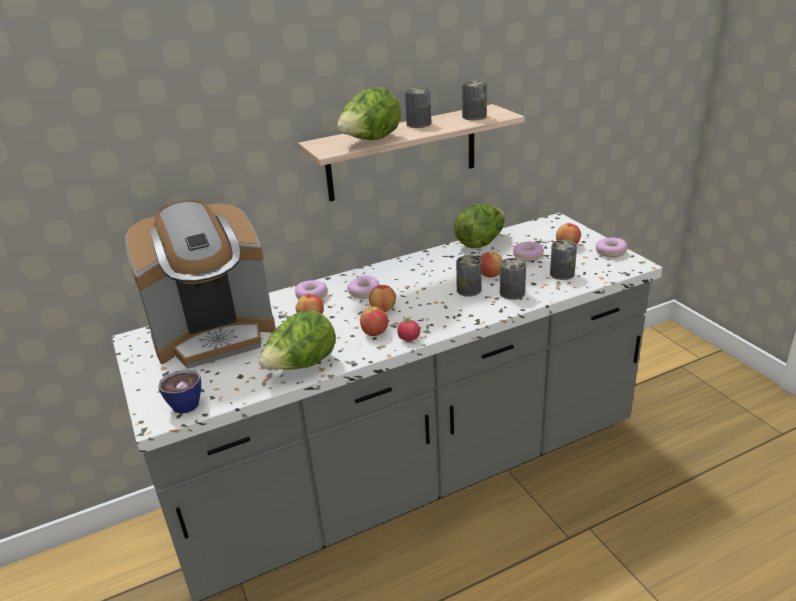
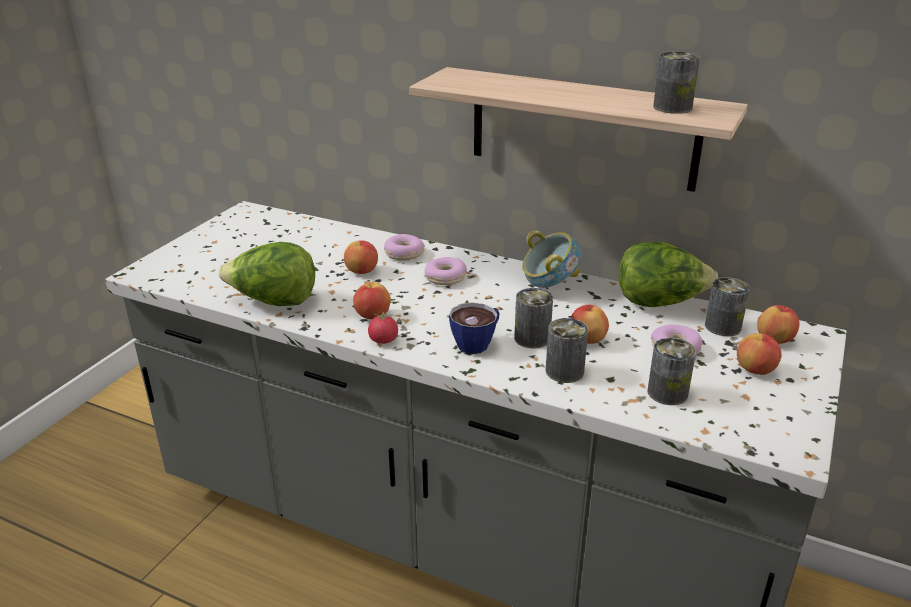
camera: 50 degrees right, 0 degrees up
(186, 401) = (174, 273): cup -> cup (478, 342)
(215, 334) = (286, 239): coffee machine -> none
(370, 141) = (495, 89): lettuce -> none
(383, 309) = (424, 302): apple -> apple (774, 340)
(418, 124) = (591, 92): can -> can (722, 326)
(421, 264) = (548, 286): none -> bowl
(610, 252) = (794, 414): donut -> none

